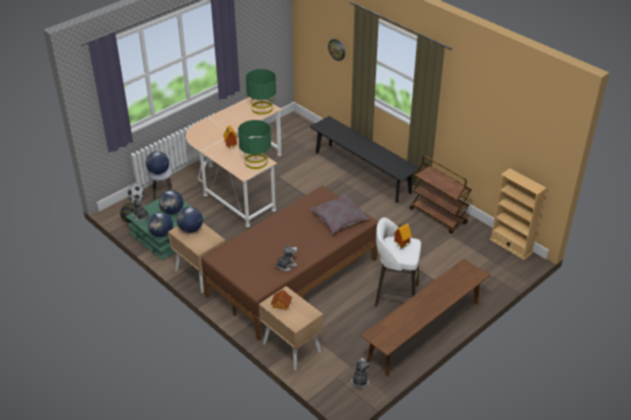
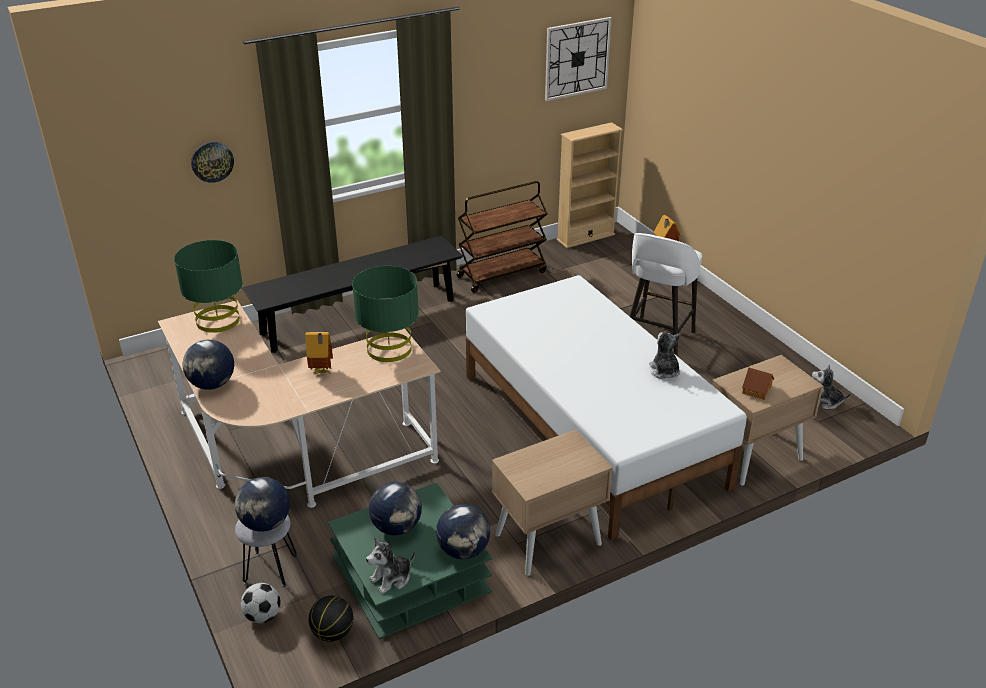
camera: 75 degrees left, 5 degrees down
(190, 229) = (531, 469): globe -> globe (212, 384)
(291, 277) = (590, 430): brown bed -> white bed
(339, 218) = (561, 305): grey pillow -> none
(424, 331) = (732, 331): brown bench -> none
(529, 129) = (577, 58): none -> wall clock

